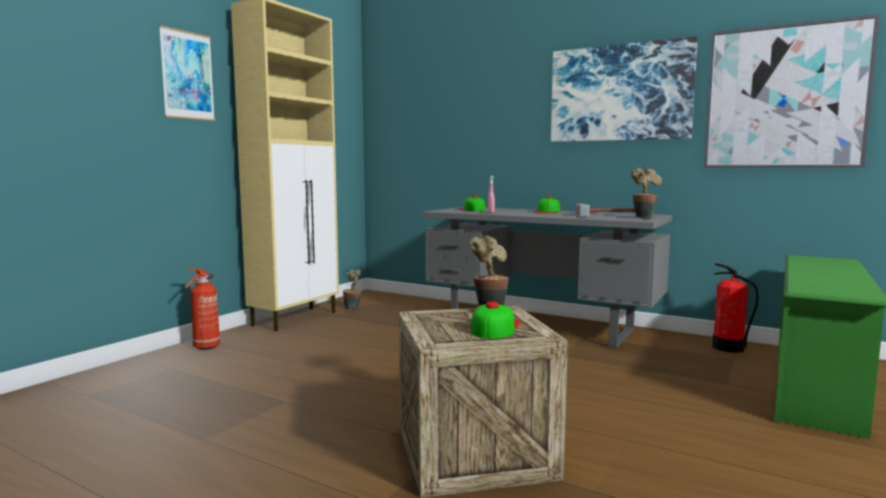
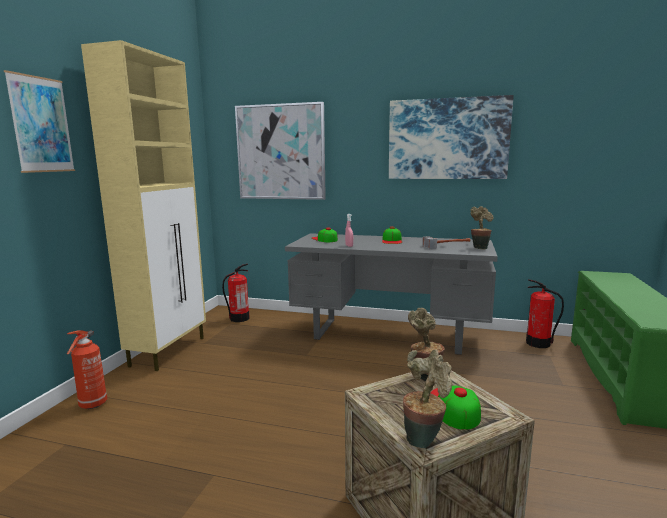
camera: 15 degrees left, 5 degrees up
(353, 308) = (217, 330): potted plant -> potted plant (424, 438)
(381, 301) = (239, 318): none -> fire extinguisher
(784, 97) = (579, 148): picture -> picture (281, 152)

